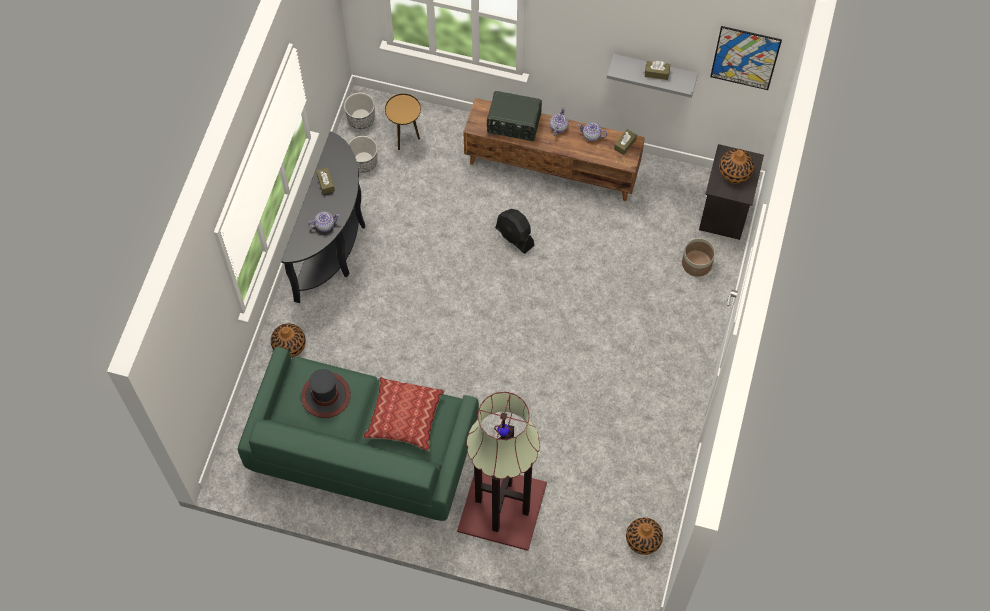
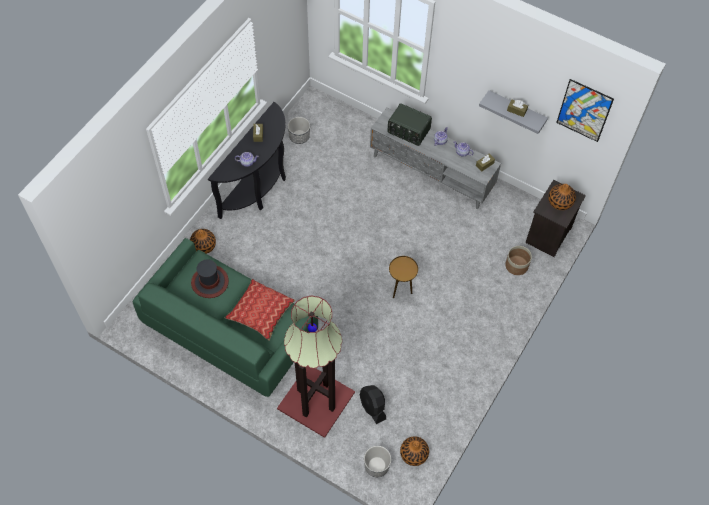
camera: 15 degrees right, 5 degrees down
(361, 119) = (307, 109): planter -> planter (376, 466)
(405, 139) = (333, 129): brown side table -> brown side table (401, 290)
(514, 237) = (389, 213): black fan -> black fan (372, 407)
(552, 167) = (432, 173): brown tv stand -> grey tv stand

